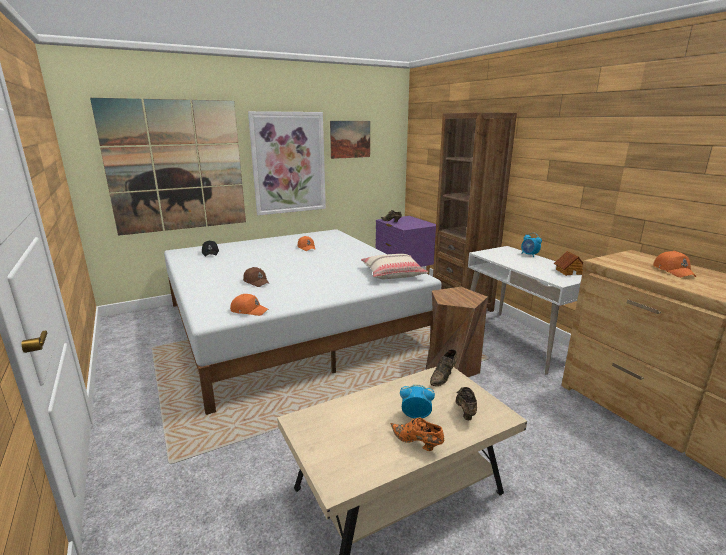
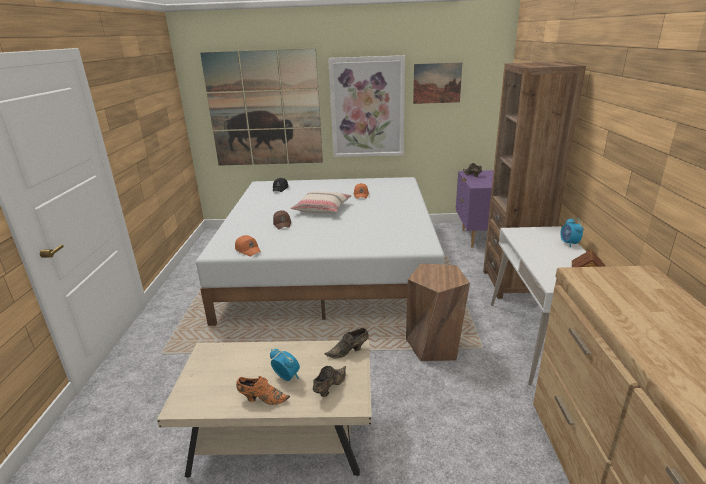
camera: 30 degrees right, 5 degrees up
(393, 273) = (404, 237): beige pillow -> beige pillow (322, 209)
(417, 443) = (262, 399): orange shoe -> orange shoe turned 120 degrees clockwise
(673, 271) = (653, 307): orange cap -> none

